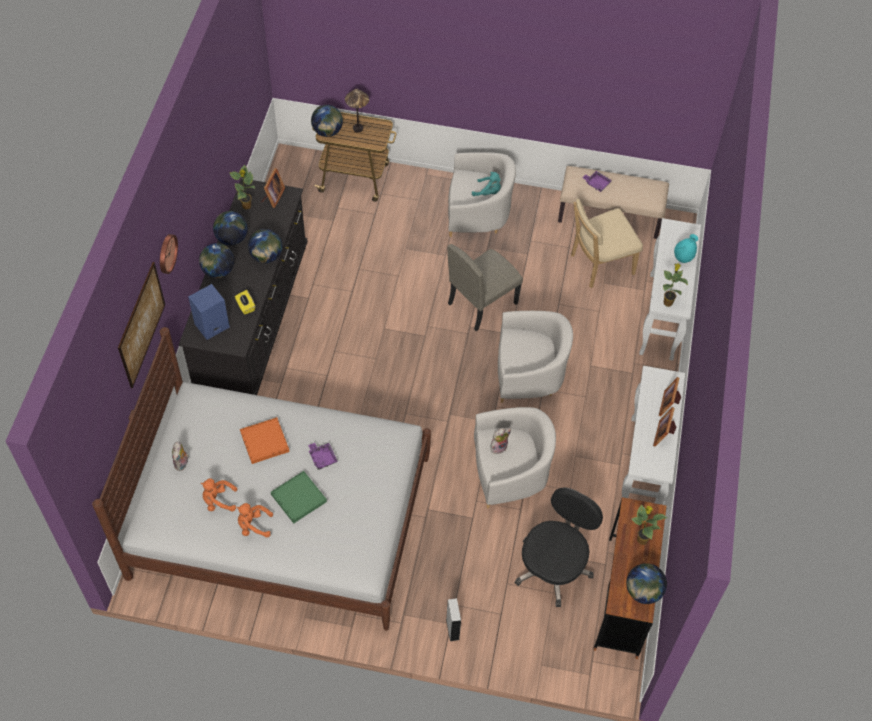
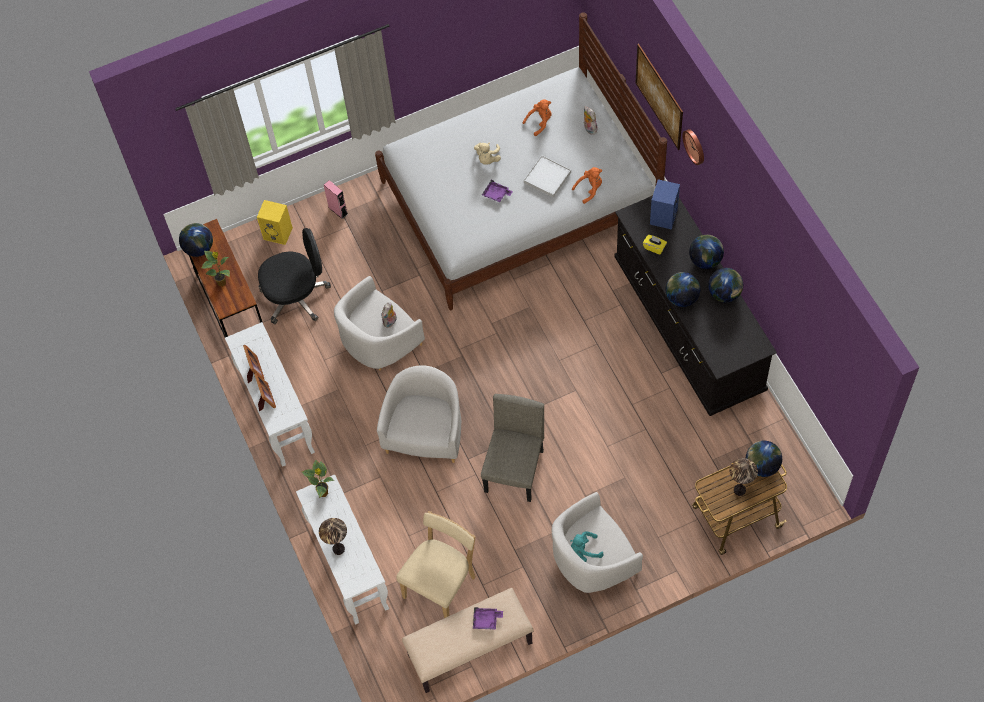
camera: 150 degrees right, 5 degrees up
(247, 206) = (743, 329): potted plant -> none
(253, 525) = (501, 123): orange plush toy -> orange plush toy (589, 189)
(265, 442) = (547, 178): orange tray -> white tray
(273, 197) = (732, 353): picture frame -> none
(299, 498) = (487, 159): green tray -> beige plush toy
(452, 629) = (338, 210): grey speaker -> pink speaker
(526, 646) = (279, 233): none -> yellow speaker
(528, 374) = (425, 432): white armchair -> white armchair turned 135 degrees clockwise
(553, 567) = (297, 296): black office chair -> black office chair turned 105 degrees counterclockwise
(683, 258) = (338, 549): turquoise vase -> table lamp

